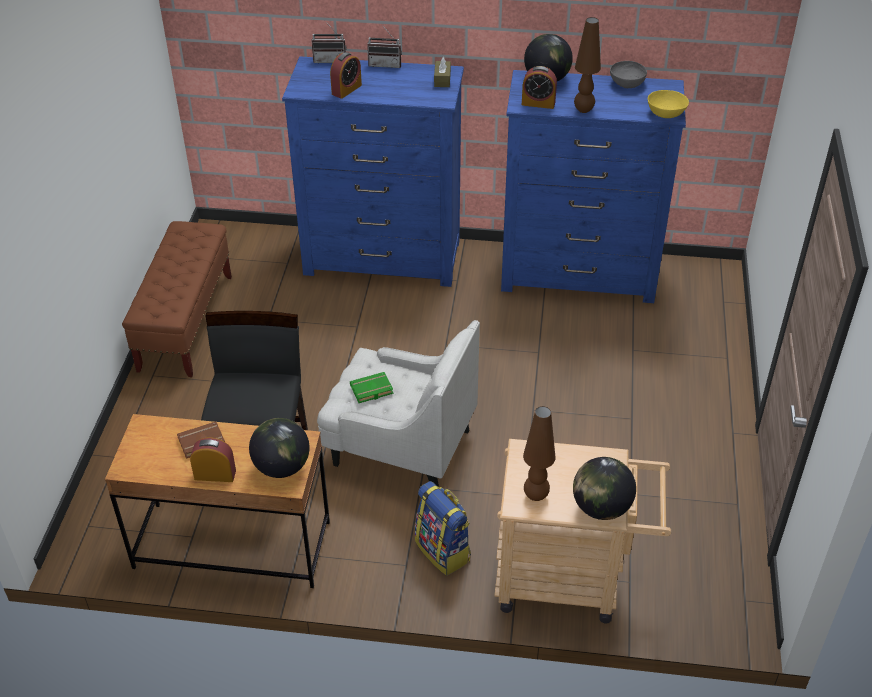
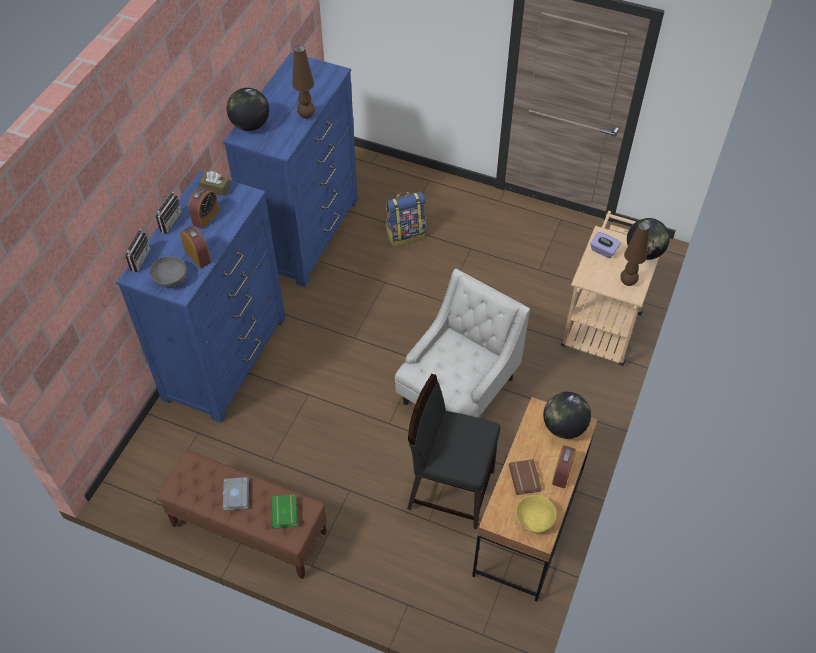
camera: 75 degrees left, 10 degrees up
(178, 265) = (235, 494): none -> grey book
(371, 391) = (454, 373): green book -> green book (285, 513)
(444, 551) = (564, 387): backpack -> backpack (405, 234)
(538, 103) = (283, 138): alarm clock -> alarm clock (206, 217)
(583, 463) = (603, 250): none -> purple tissue box
(626, 83) = (280, 82): grey bowl -> grey bowl (170, 279)
(666, 113) = (331, 73): yellow bowl -> yellow bowl (534, 520)

